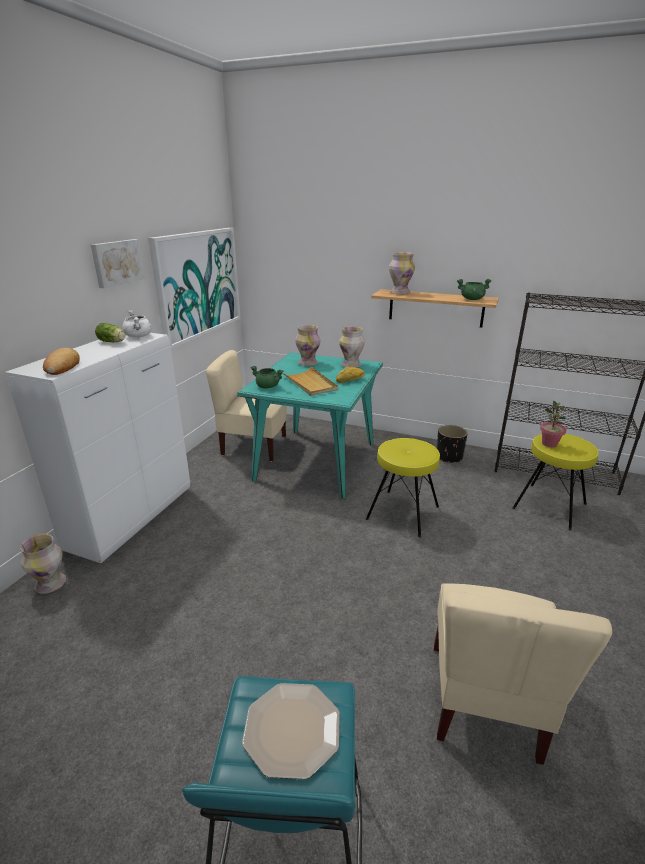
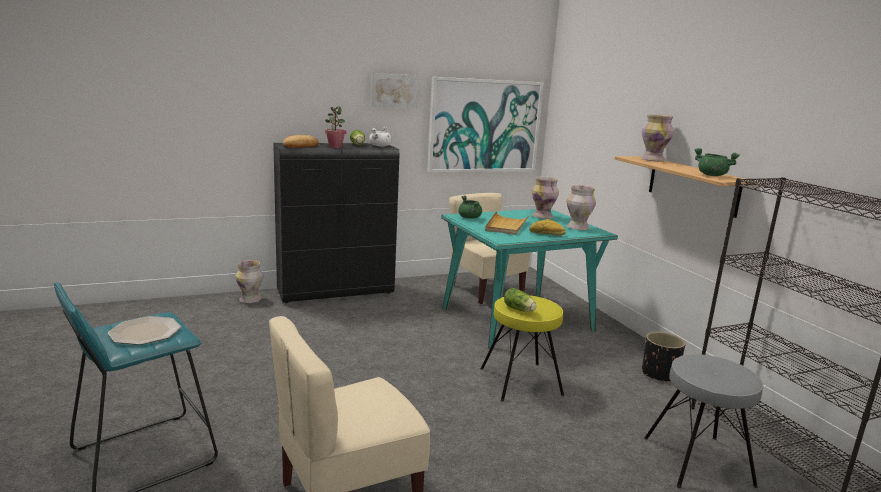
camera: 45 degrees right, 10 degrees down
(133, 517) = (336, 292): white cabinet -> black cabinet
(414, 457) = (520, 310): none -> lettuce
(549, 444) = (693, 362): potted plant -> potted plant (335, 147)
(550, 506) = (698, 461): yellow stool -> grey stool

